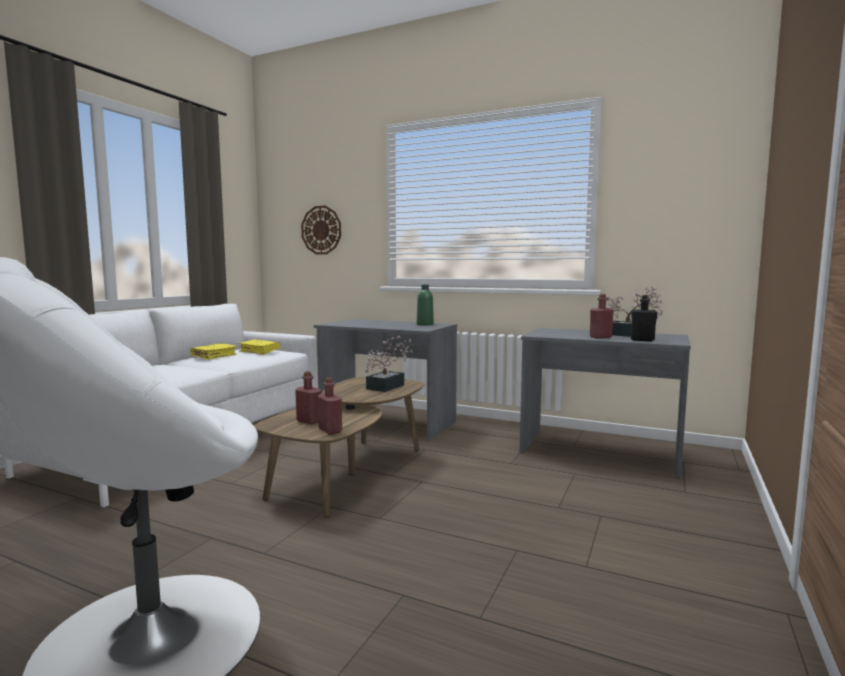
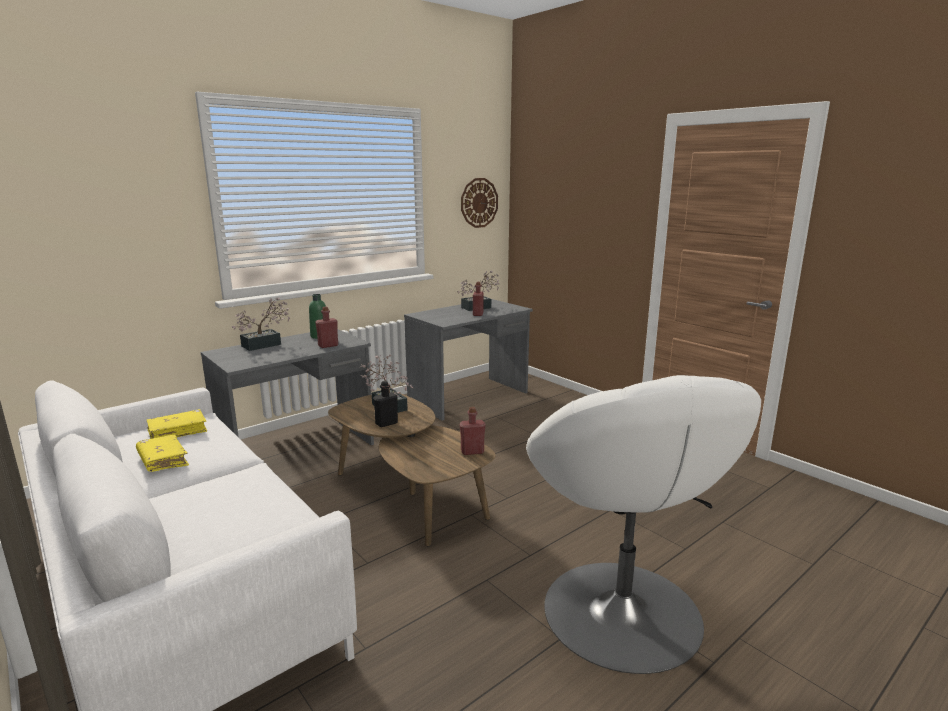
camera: 65 degrees left, 10 degrees up
(309, 421) = (435, 456): red bottle -> red bottle (328, 345)
(321, 230) = (93, 235): wall clock -> wall clock (479, 203)
(385, 321) = (266, 344): none -> potted plant
(642, 340) = (502, 310): black bottle -> black bottle (386, 423)

